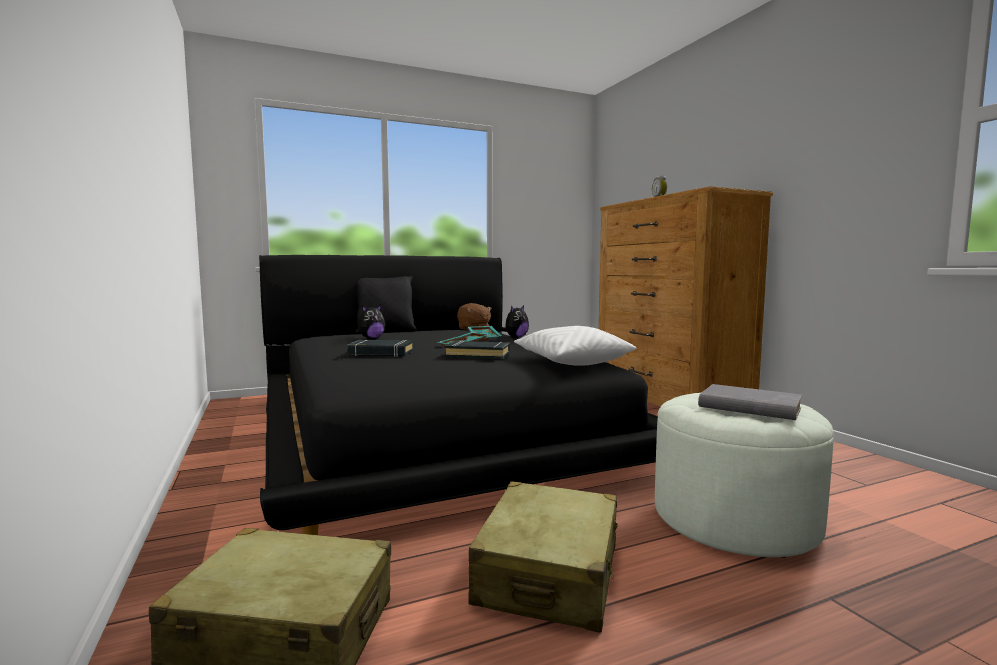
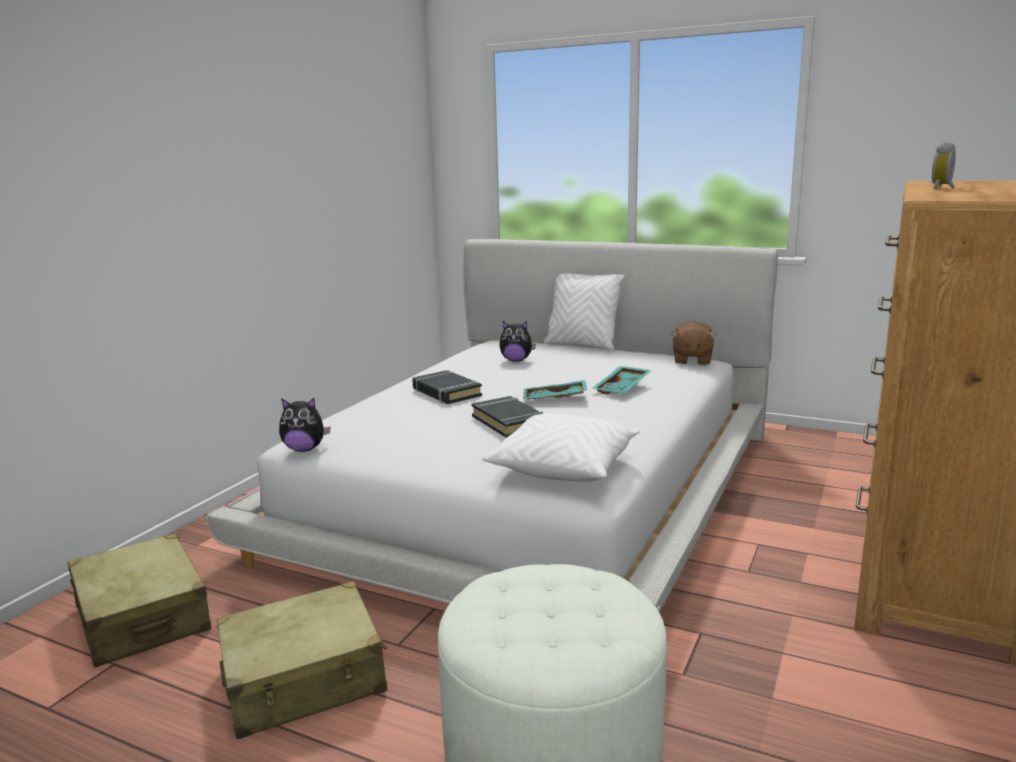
camera: 50 degrees right, 10 degrees up
(385, 331) = (582, 345): black pillow -> white pillow
(432, 429) = (534, 488): black bed -> white bed
(515, 338) = (674, 395): plush toy -> plush toy (304, 449)
(748, 407) = (537, 617): grey book -> none

